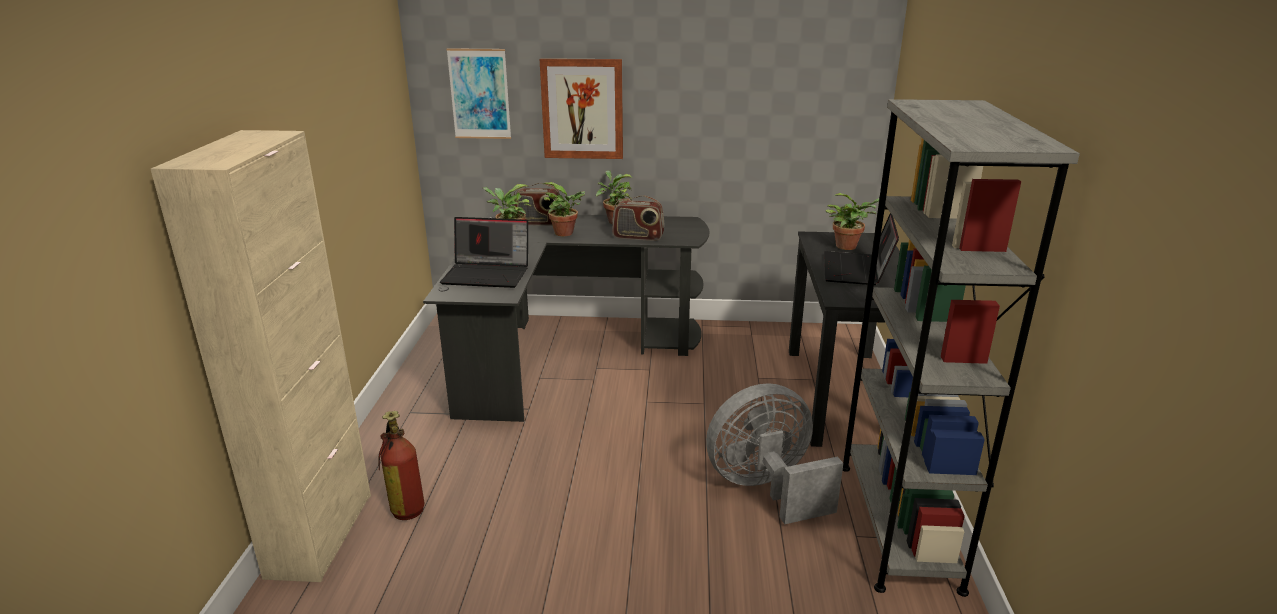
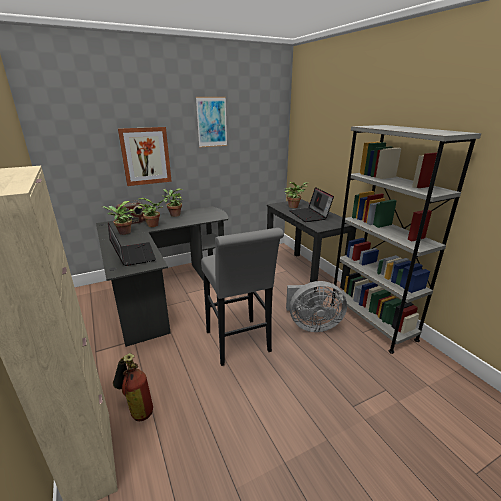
camera: 30 degrees left, 0 degrees up
(479, 94) = (80, 152): picture -> picture (212, 122)
(488, 274) = (133, 255): laptop -> laptop turned 90 degrees counterclockwise
(611, 474) = (239, 344): none -> grey stool
(638, 237) = (194, 220): radio -> none
(766, 488) = (312, 325): grey fan -> grey fan turned 135 degrees counterclockwise

